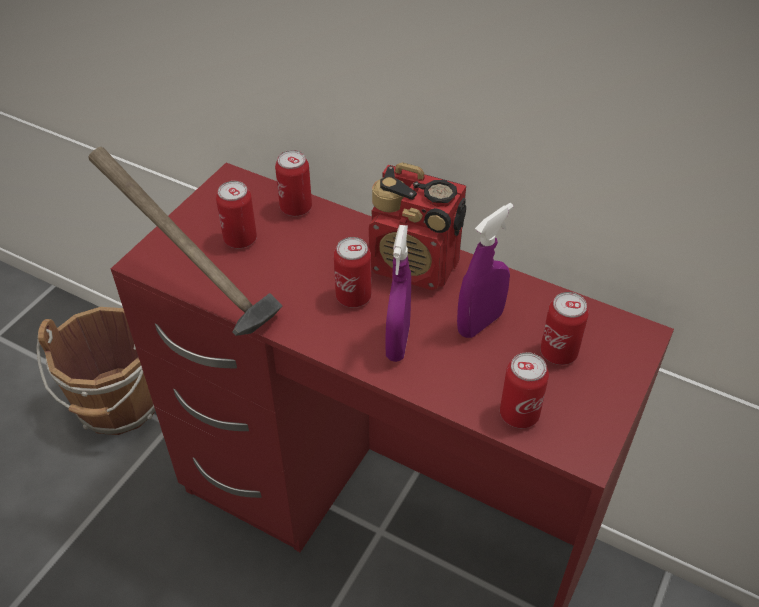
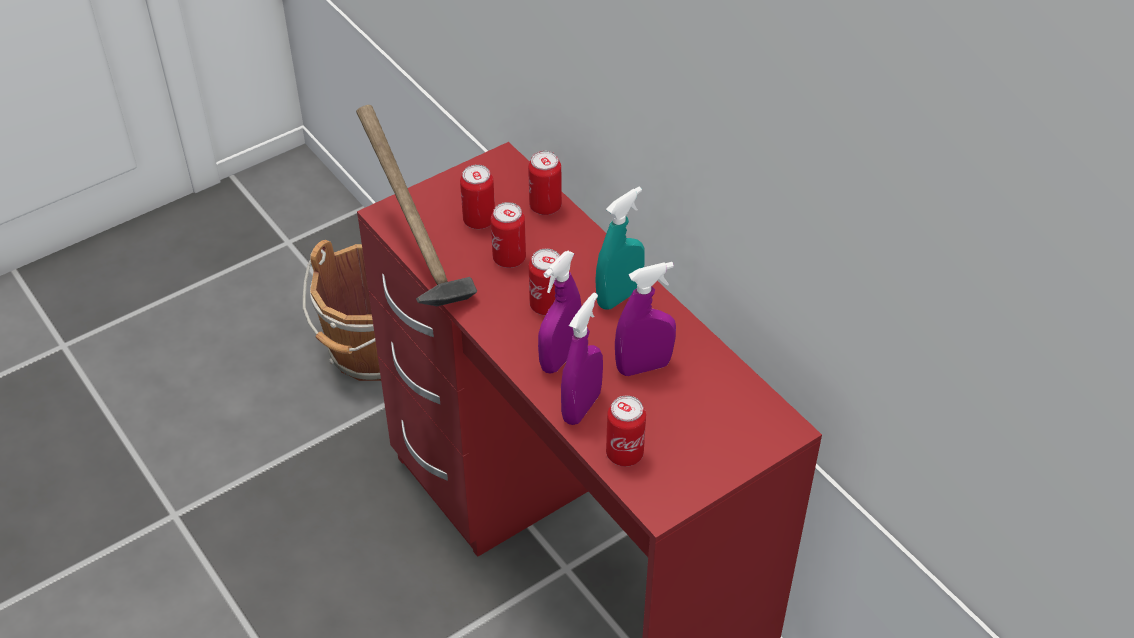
camera: 25 degrees right, 0 degrees up
(415, 267) = (619, 297): radio -> turquoise spray bottle
(448, 383) = (581, 407): none -> purple spray bottle
(558, 353) = (696, 417): can -> can (509, 258)

